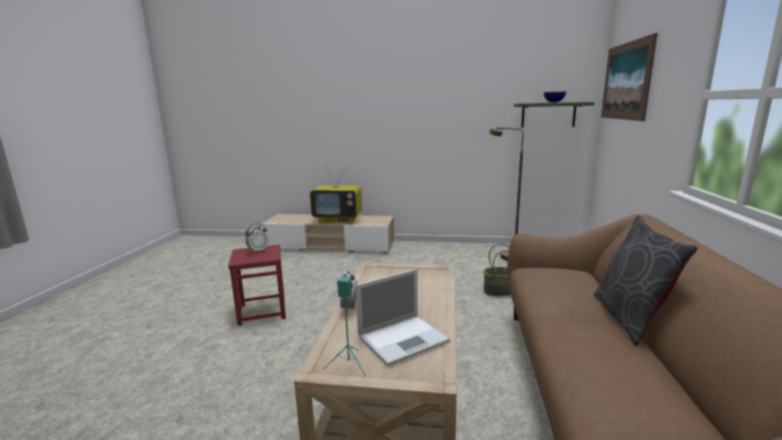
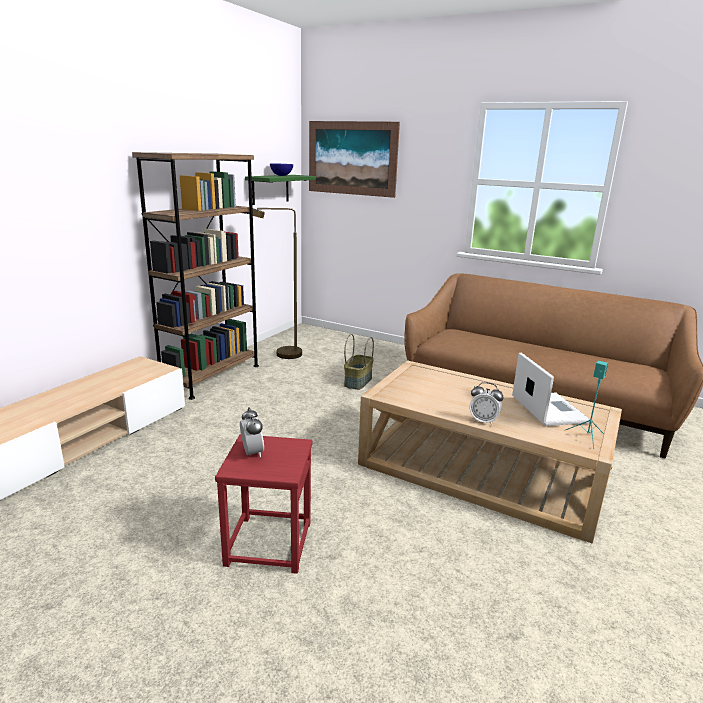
camera: 70 degrees left, 5 degrees up
(338, 220) = (88, 392): television -> none
(438, 247) = (211, 376): none -> brown bookcase
(630, 318) = (532, 341): grey pillow -> none

